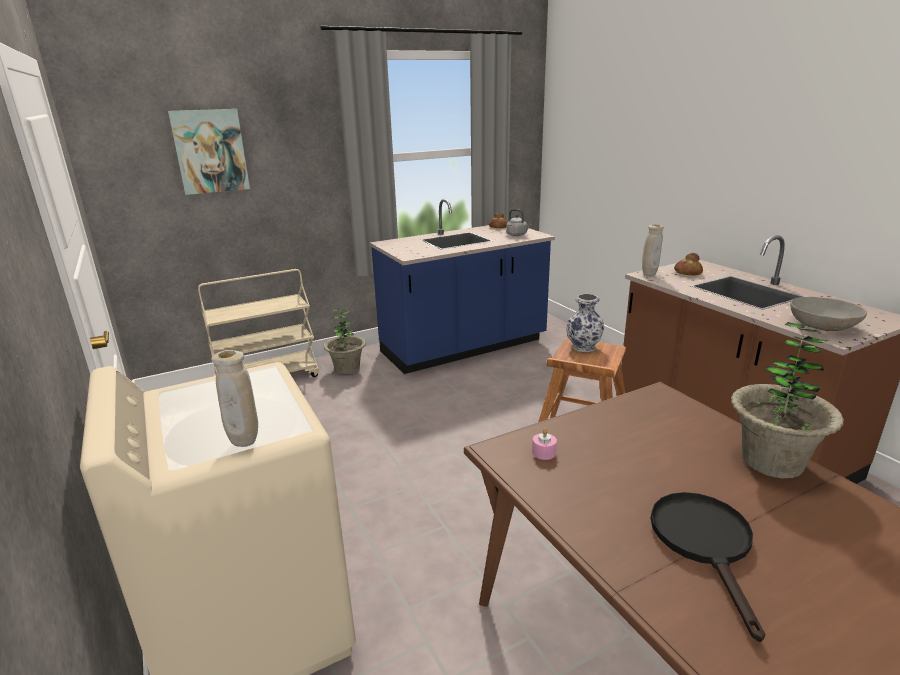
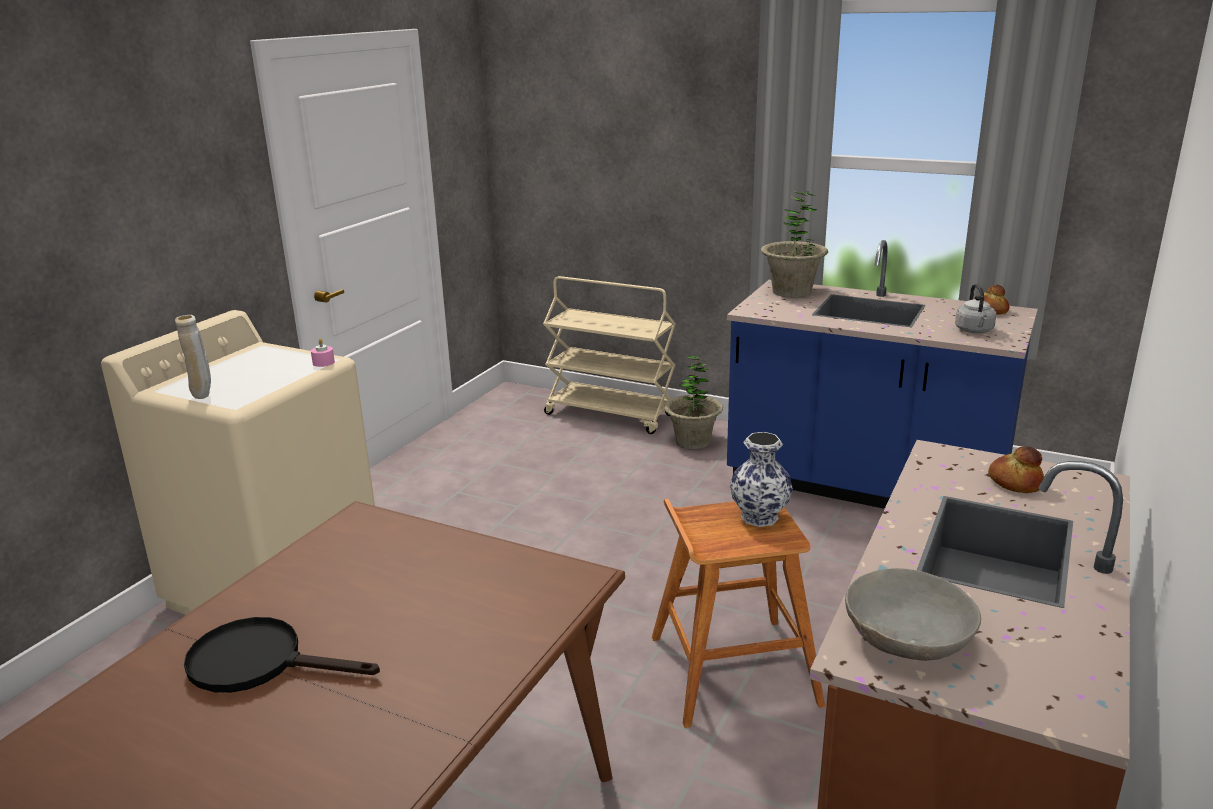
camera: 55 degrees right, 0 degrees up
(210, 151) = (606, 125): picture -> none
(544, 452) = (371, 540): pink candle -> pink candle (323, 362)
(649, 275) = (943, 456): beige vase -> none
(705, 544) = (260, 662): black frying pan -> black frying pan turned 135 degrees counterclockwise
(772, 461) = (464, 685): potted plant -> potted plant (792, 292)

